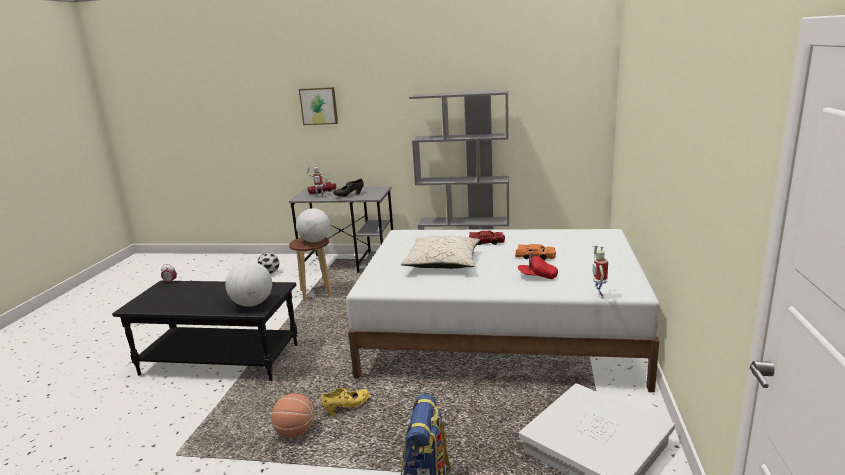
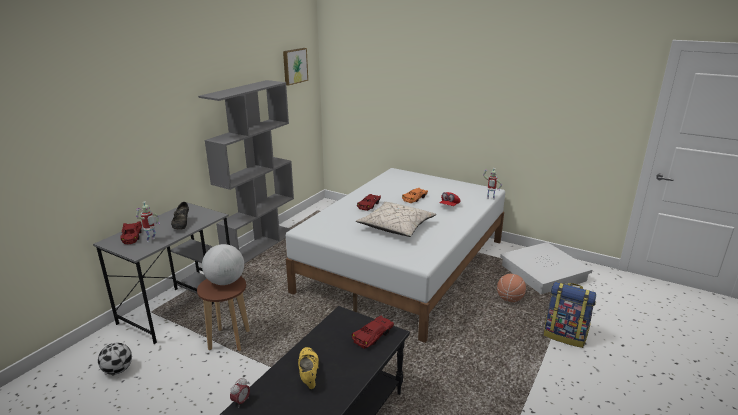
camera: 70 degrees left, 5 degrees up
(252, 304) = (373, 336): globe -> red toy car
(296, 432) = (488, 387): basketball -> basketball (509, 299)
(319, 106) = (92, 129): picture -> picture (294, 66)
(347, 408) = (466, 354): yellow shoe -> yellow shoe (308, 374)

